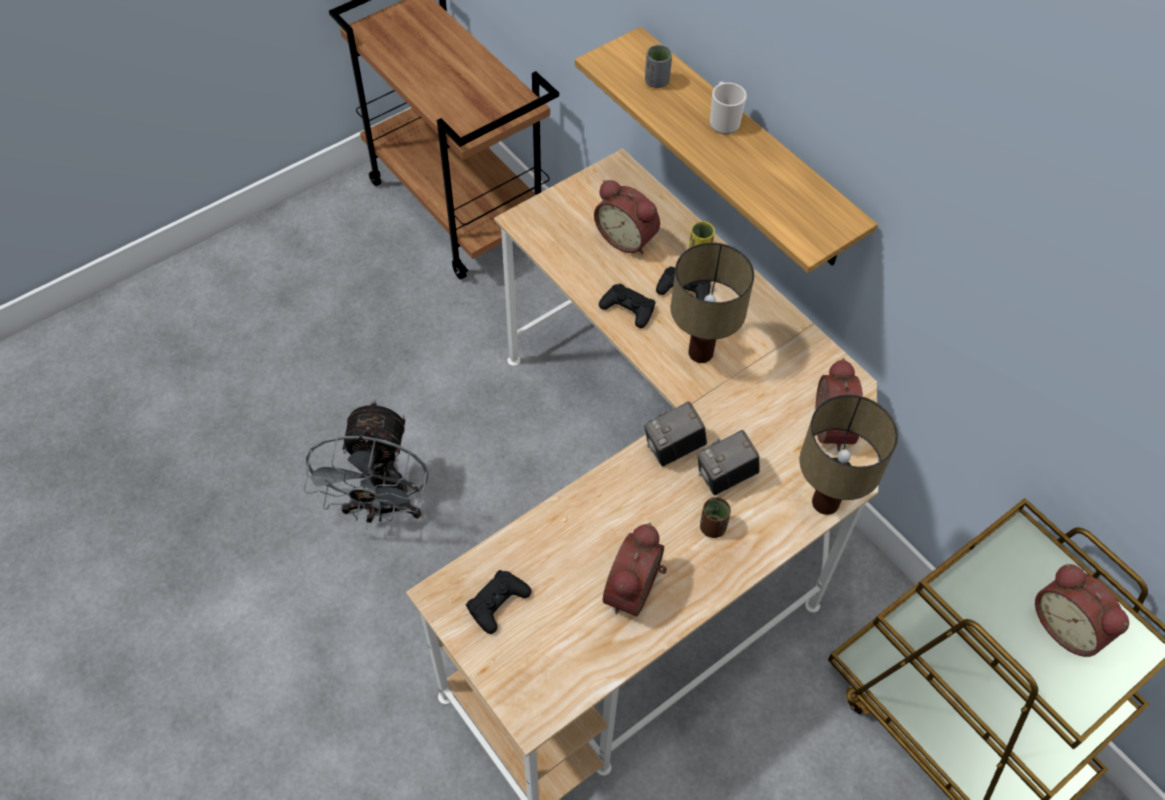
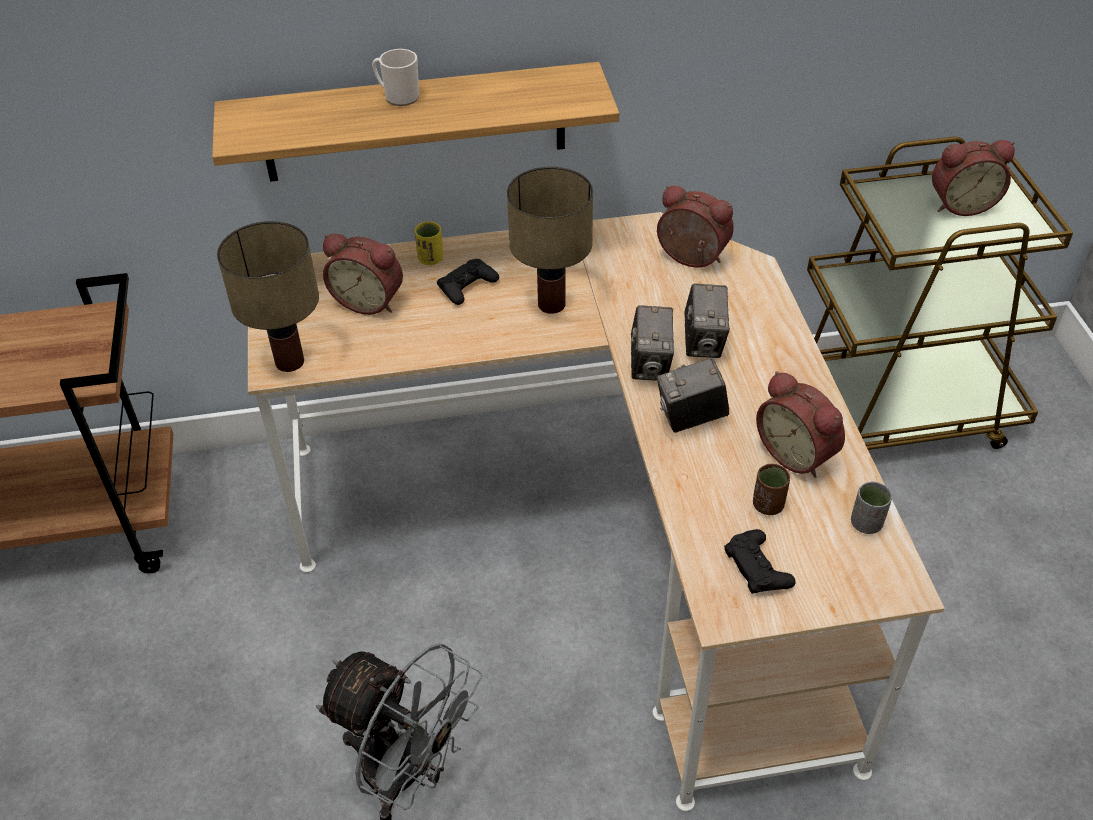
camera: 60 degrees left, 10 degrees down
(627, 238) = (369, 300): alarm clock -> alarm clock turned 45 degrees clockwise
(628, 309) = (459, 333): black game controller -> none
(631, 500) = (691, 418): none -> camera
(656, 82) = (304, 116): grey cup -> grey cup (866, 523)
(712, 527) = (754, 372): brown cup -> brown cup (768, 505)
(824, 503) = (768, 292): table lamp -> table lamp (289, 363)

